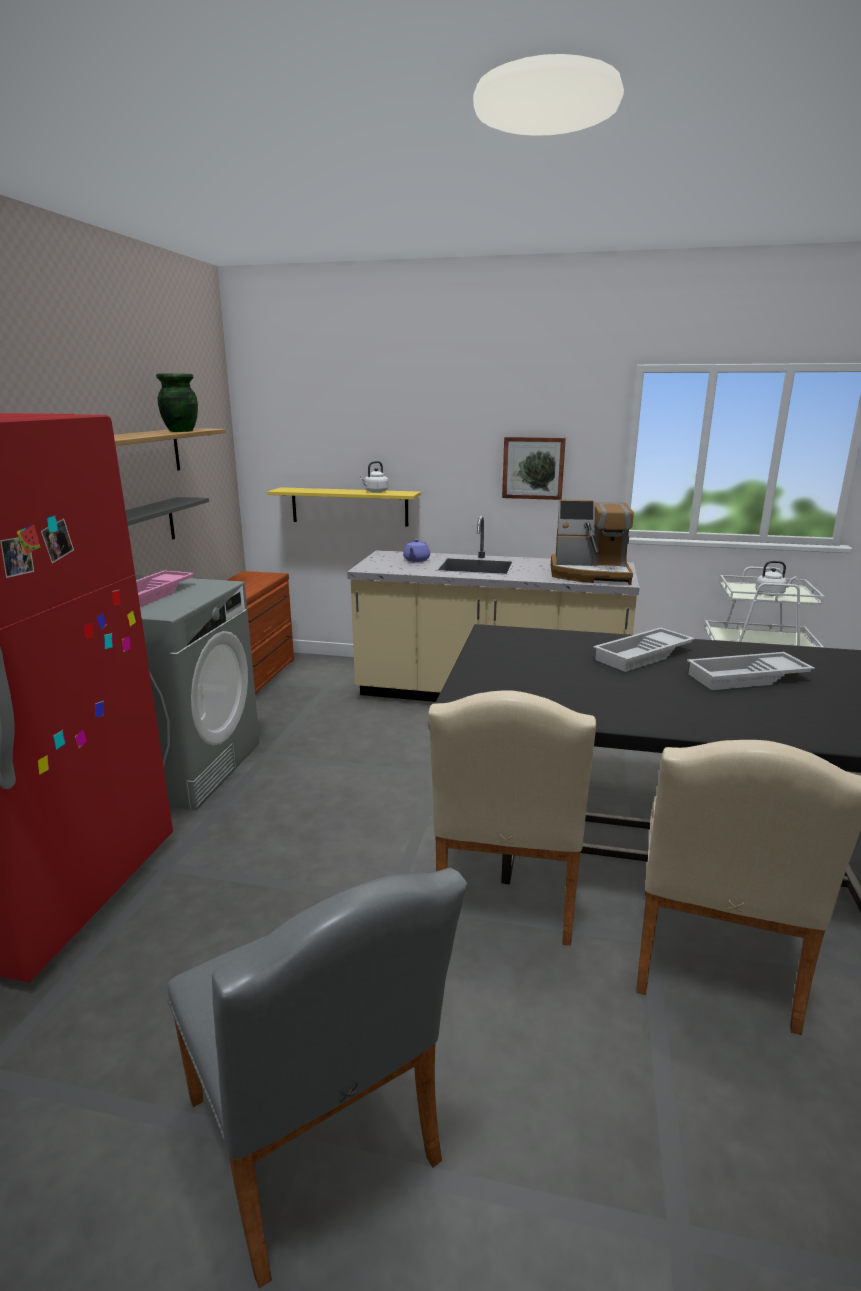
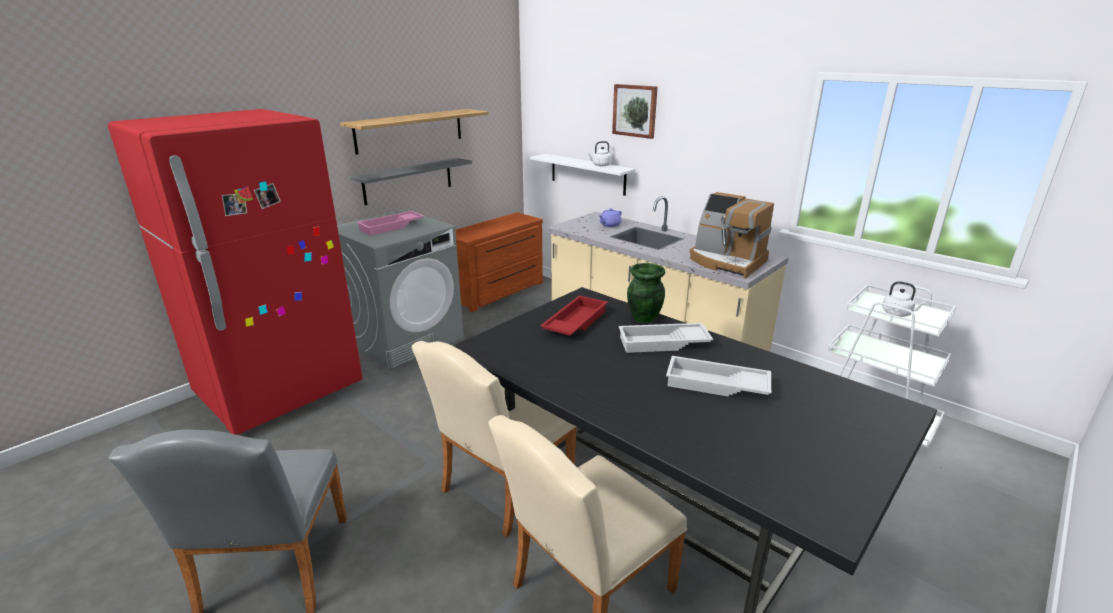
camera: 30 degrees right, 5 degrees up
(180, 431) = (448, 114): green vase -> green vase (643, 318)
(349, 506) = (587, 174): yellow shelf -> white shelf
(527, 657) = (574, 322): none -> red tray
(533, 468) = (721, 159): picture -> picture (635, 110)

